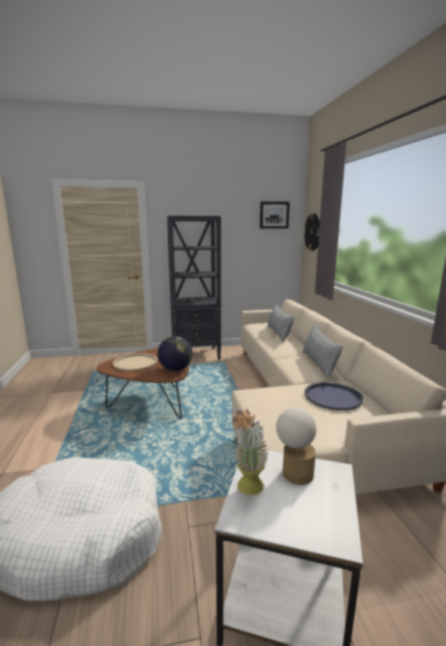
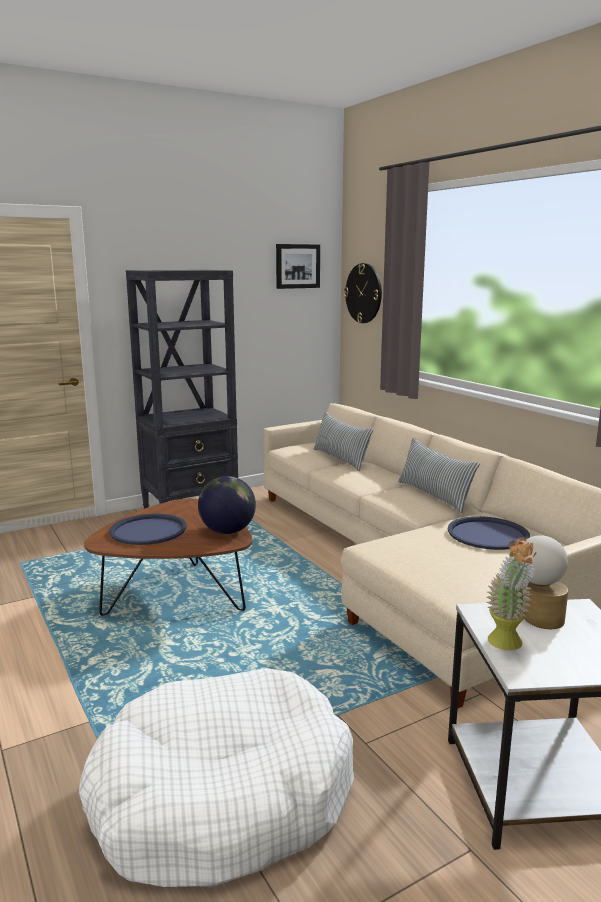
camera: 20 degrees left, 0 degrees up
(135, 362) = (148, 530): beige tray -> blue tray

